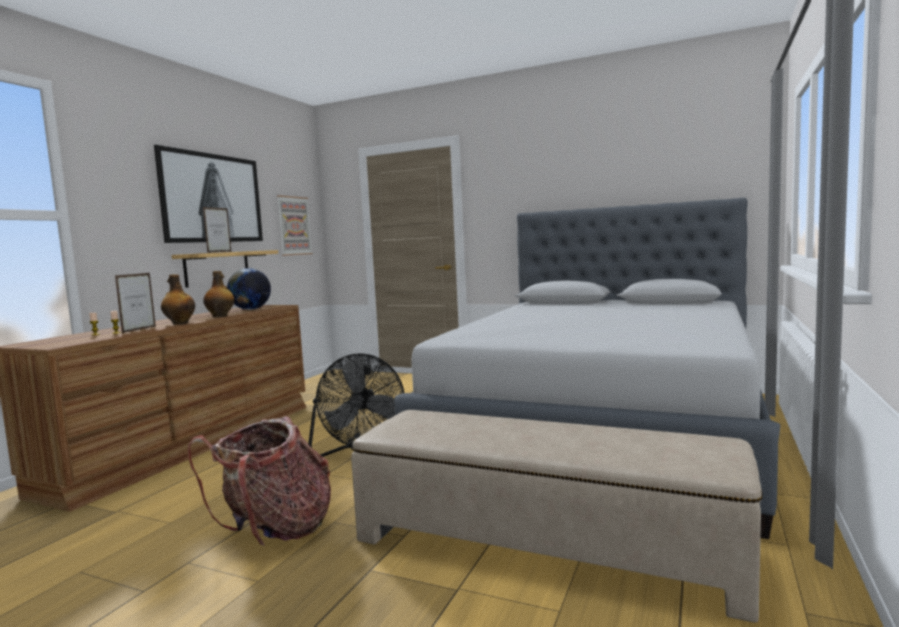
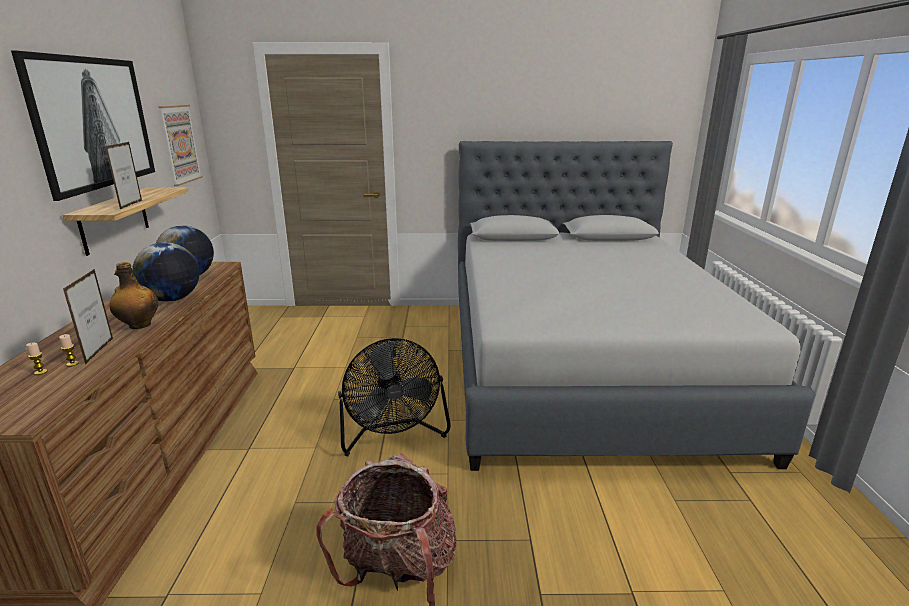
camera: 25 degrees left, 15 degrees up
(220, 316) = (172, 299): bottle -> globe
(546, 544) = (652, 517): beige bench -> none

